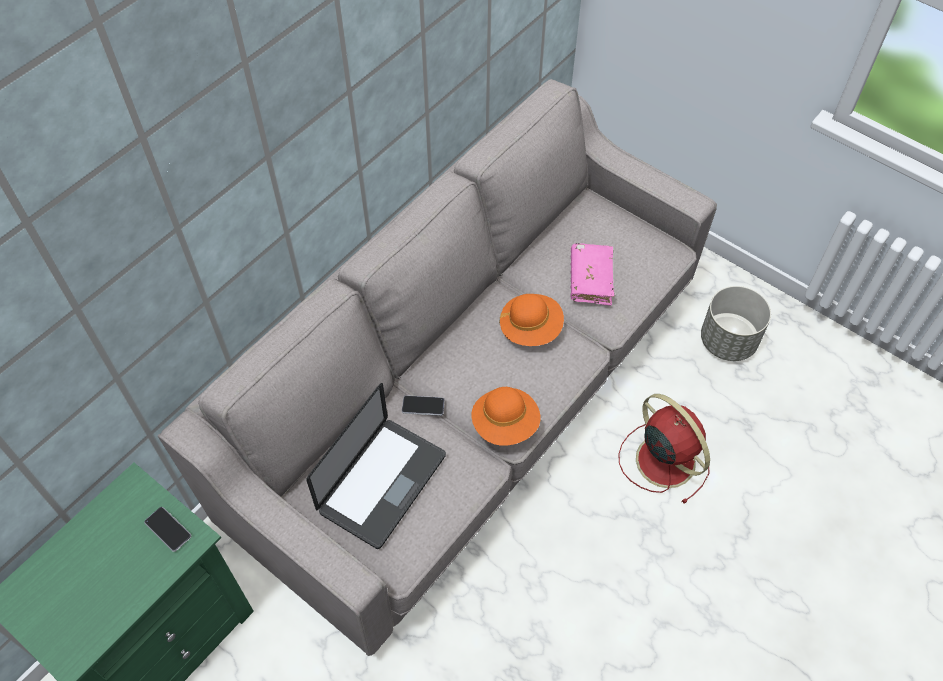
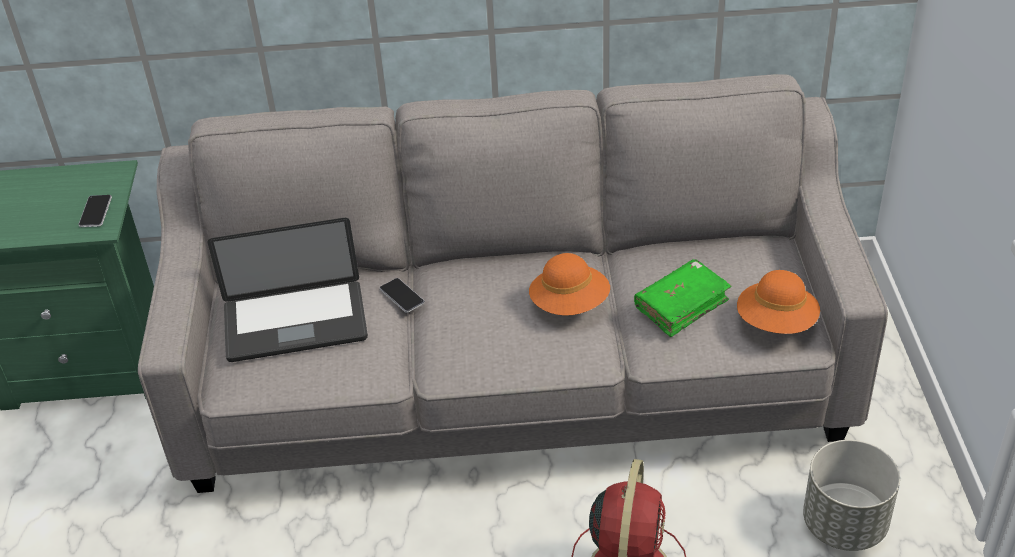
camera: 50 degrees right, 15 degrees down
(505, 424) = (444, 355): orange hat -> orange hat (776, 322)
(590, 279) = (681, 305): pink book -> green book

